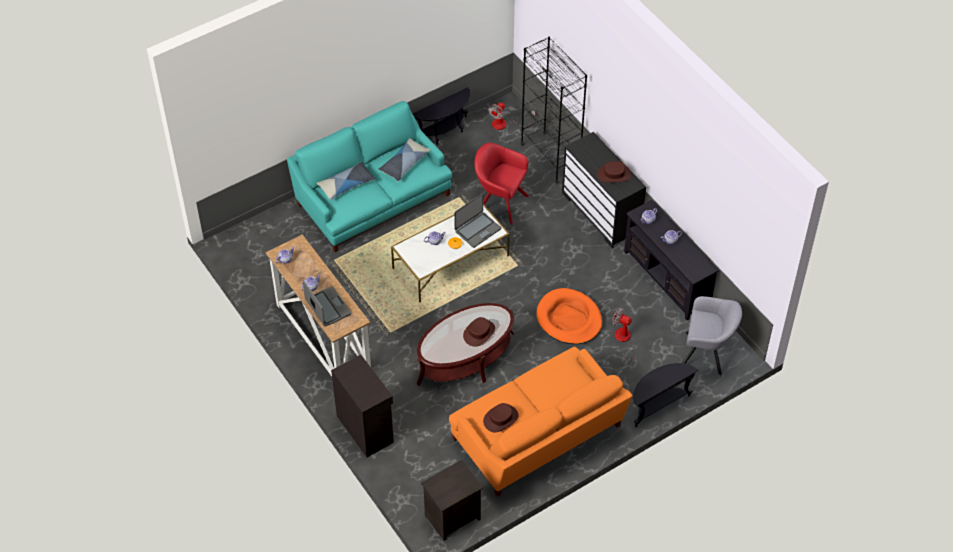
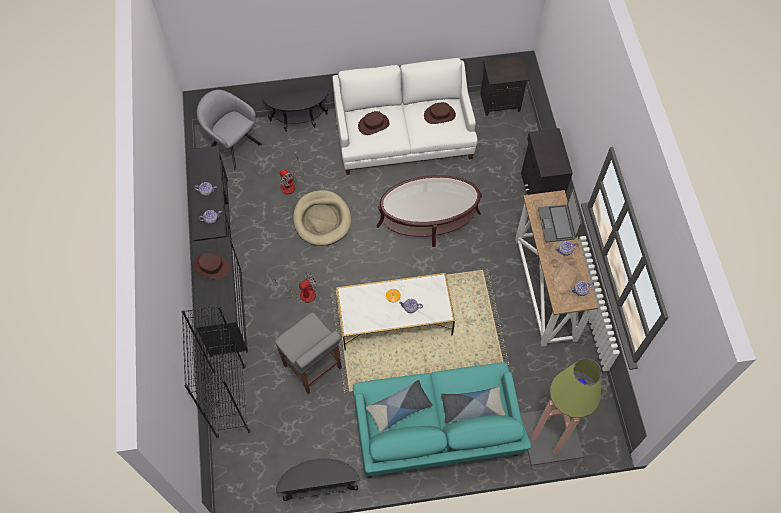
camera: 155 degrees left, 10 degrees up
(275, 226) = (550, 436): none -> floor lamp
(477, 230) = (363, 303): laptop -> none
(479, 333) = (418, 195): brown hat -> brown hat (373, 124)
(499, 202) = (313, 367): red armchair -> grey stool
(505, 124) = (250, 469): fan -> fan (302, 293)
(539, 435) = (403, 135): orange sofa -> white sofa
(569, 319) = (322, 219): orange dog bed -> beige dog bed

